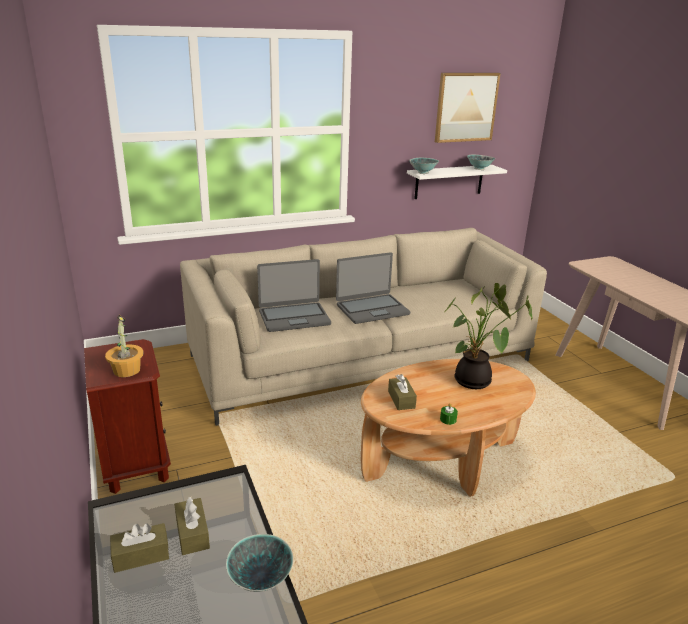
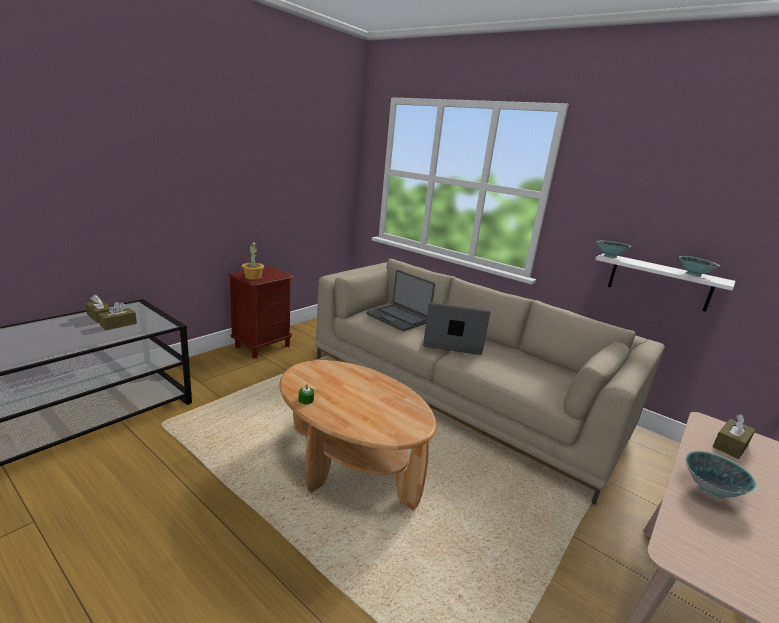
camera: 60 degrees right, 5 degrees down
(260, 580) = (77, 346): bowl -> bowl (711, 490)
(372, 309) = (452, 343): laptop -> laptop turned 150 degrees clockwise
(401, 399) = (321, 375): brown tissue box -> brown tissue box (730, 445)
(466, 107) = (702, 199): picture -> none
(474, 382) = (380, 407): potted plant -> none

